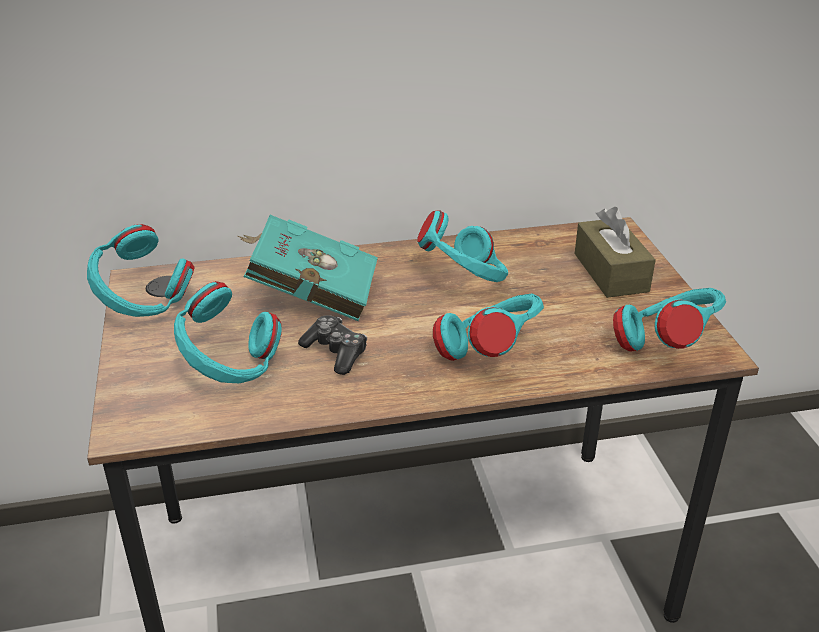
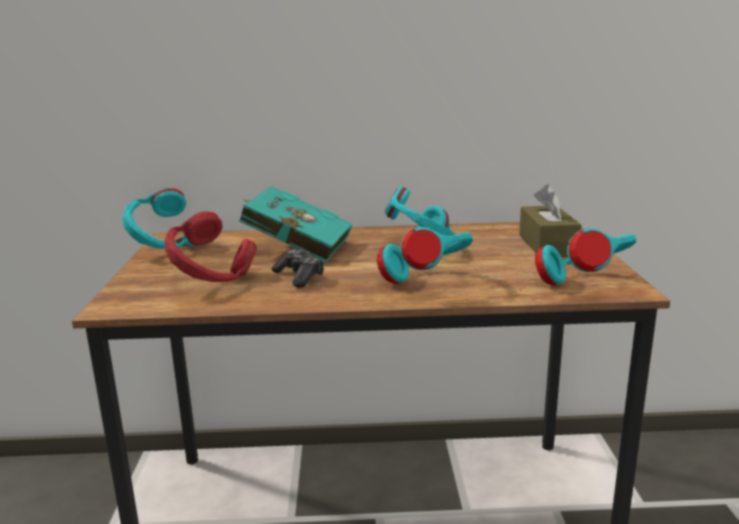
camera: 10 degrees right, 15 degrees down
(230, 368) = (212, 281): turquoise headphones -> red headphones

